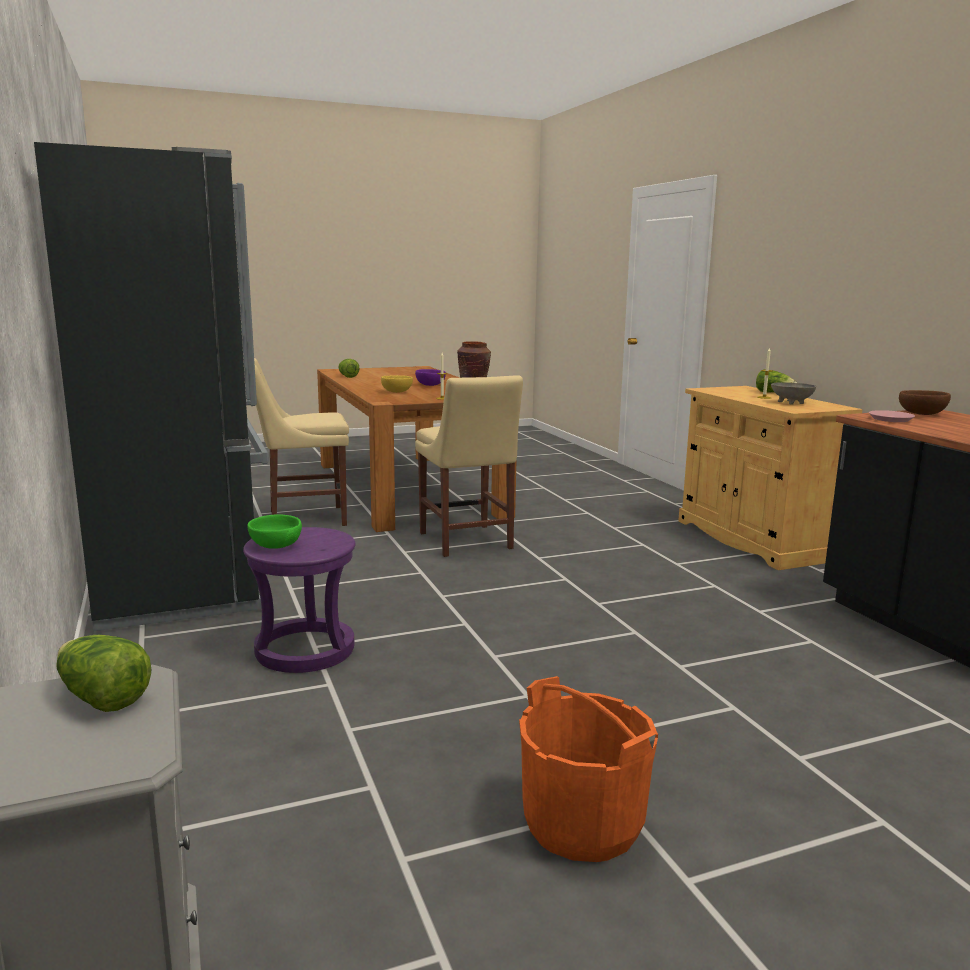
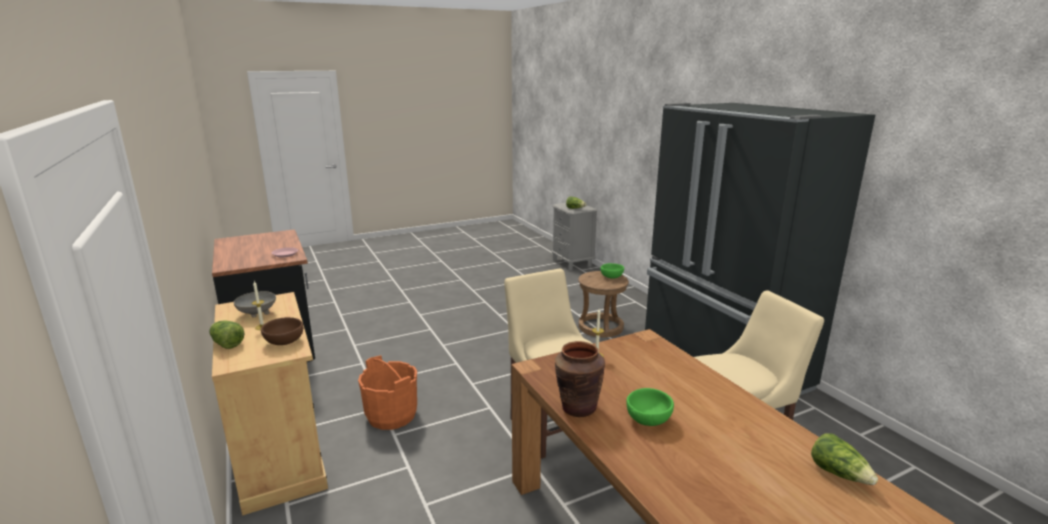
camera: 175 degrees right, 5 degrees up
(304, 650) = (601, 327): purple stool -> brown stool
(396, 392) = (666, 376): yellow bowl -> none
(429, 385) = (649, 419): purple bowl -> green bowl
(583, 823) = (484, 286): orange bucket -> orange bucket (391, 415)
(922, 414) = (247, 262): brown bowl -> brown bowl (284, 341)

